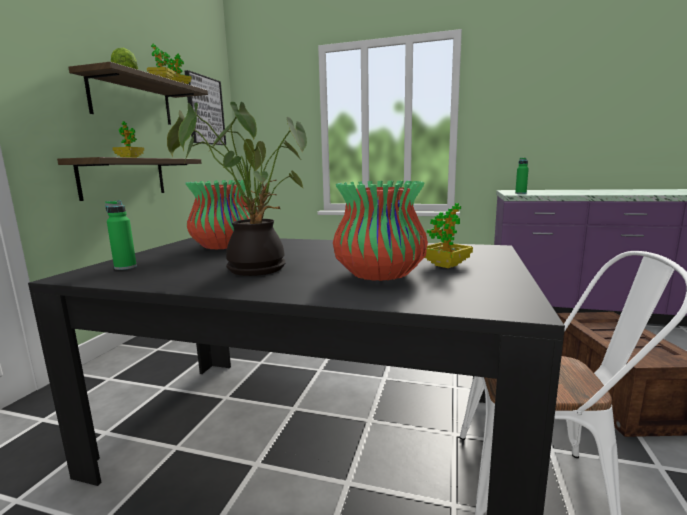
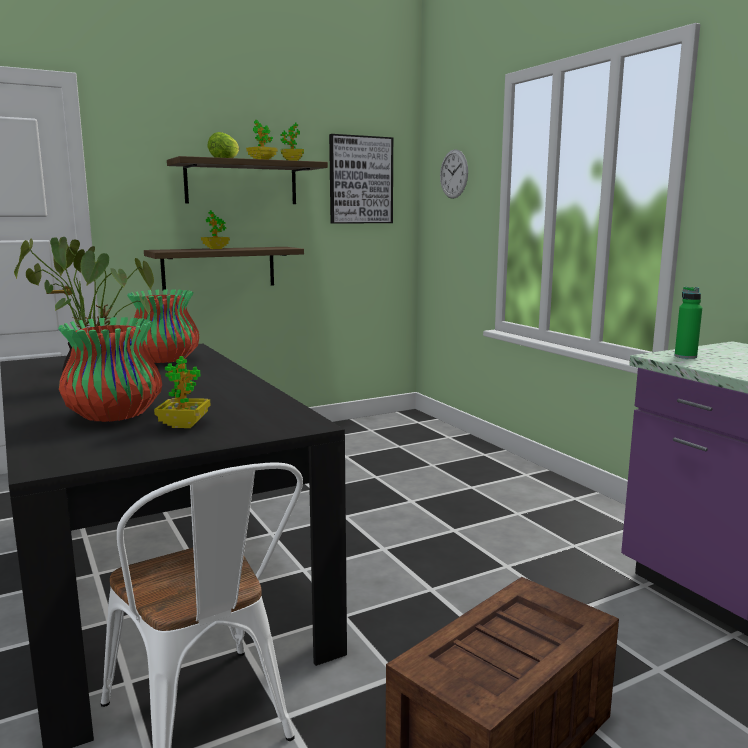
camera: 45 degrees right, 0 degrees up
(125, 267) = (60, 363): green bottle -> none
(272, 110) = (454, 174): none -> wall clock

